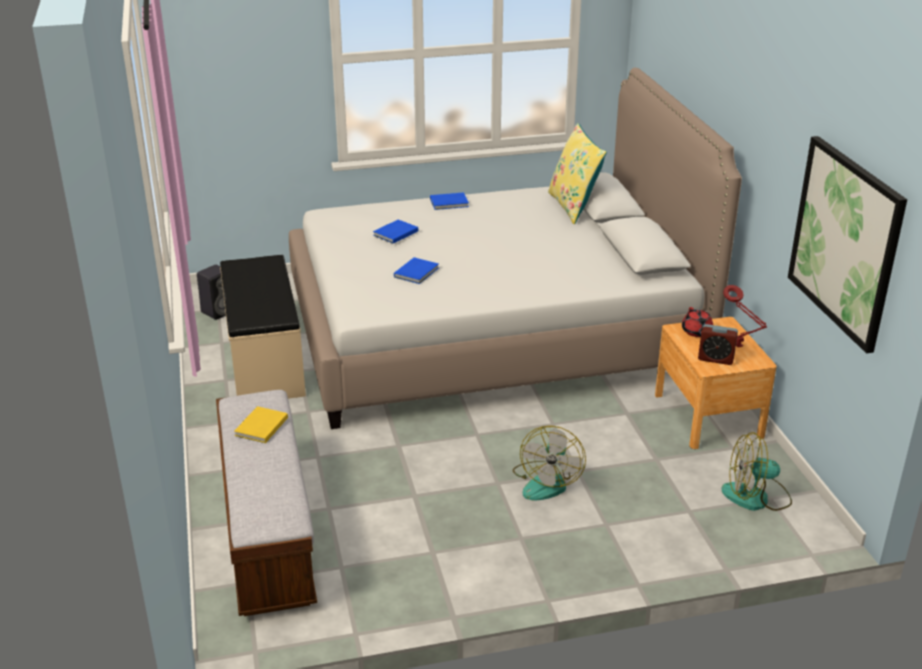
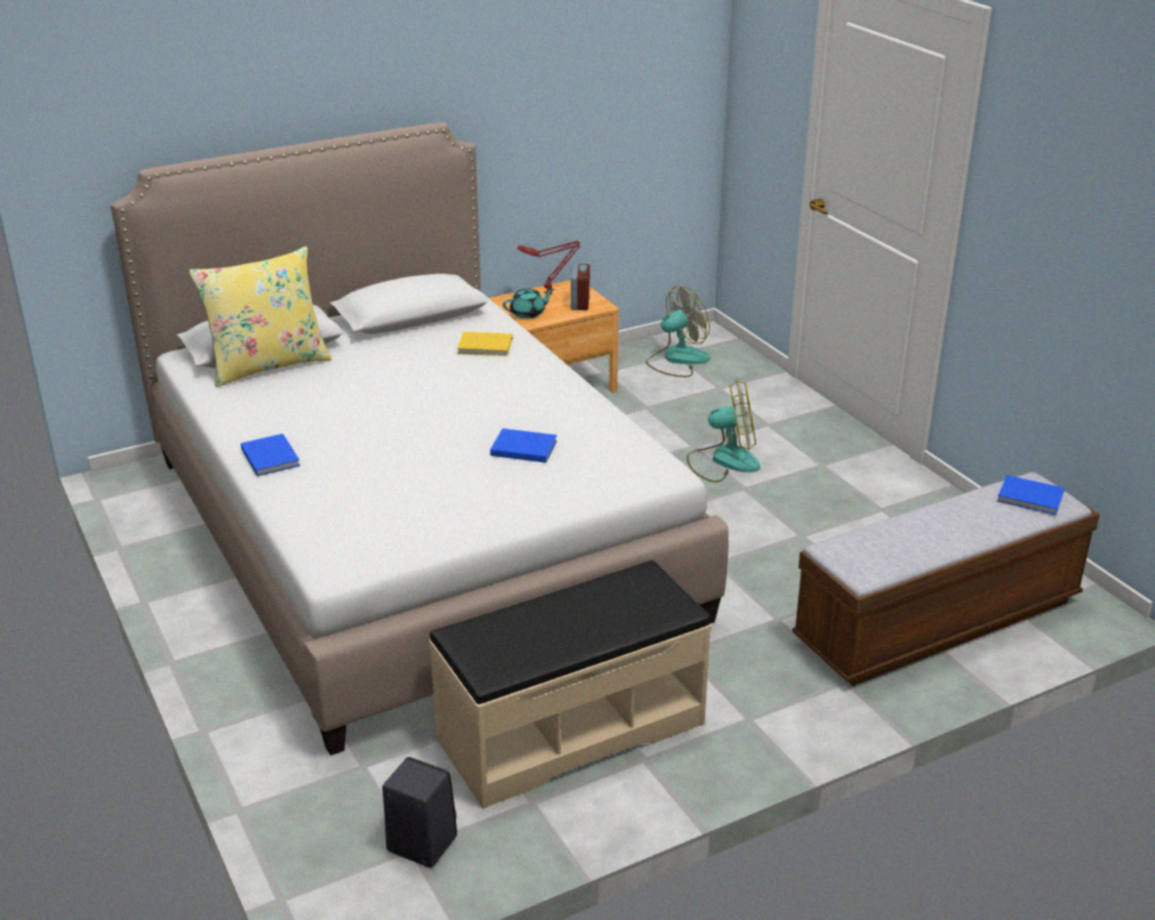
camera: 105 degrees left, 0 degrees up
(260, 427) = (902, 537): yellow book -> yellow book (486, 347)
(394, 233) = (407, 481): blue book -> blue book (1031, 498)
(696, 332) = (528, 313): red teapot -> turquoise teapot
(756, 497) = (677, 360): fan -> fan turned 105 degrees counterclockwise
(845, 241) = (630, 100): picture -> none

